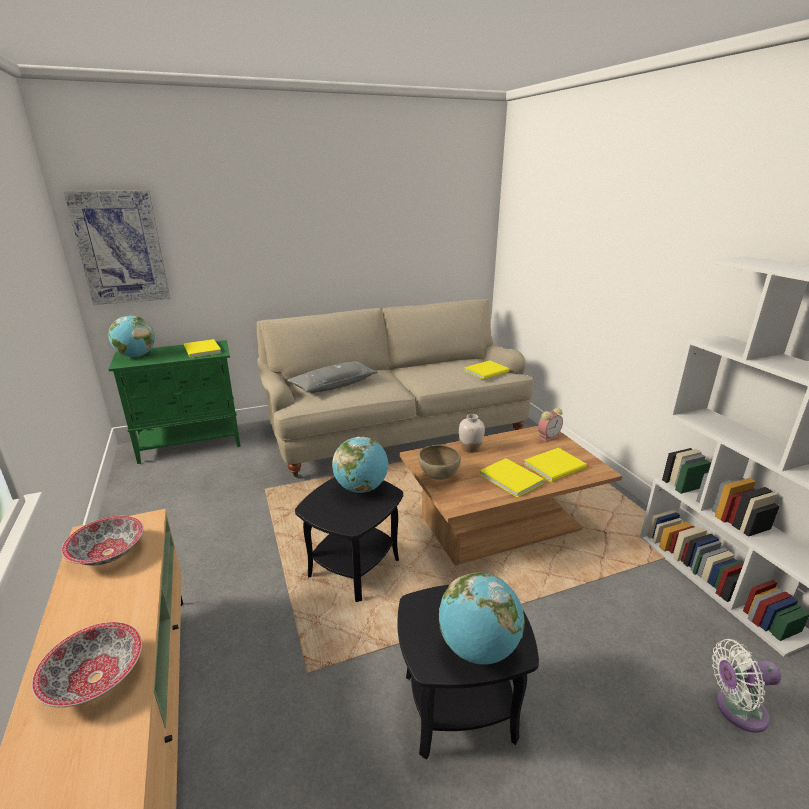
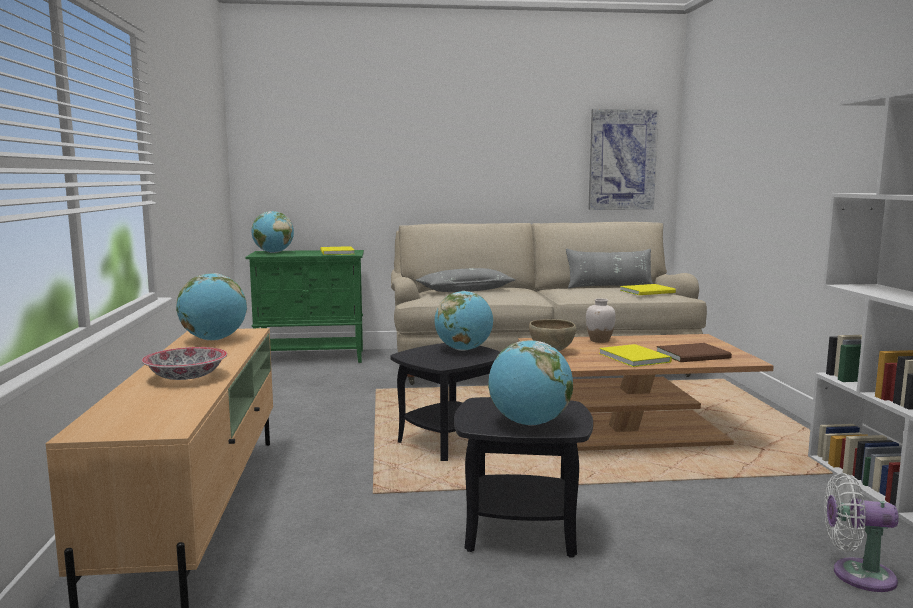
camera: 15 degrees right, 15 degrees down
(108, 553) = (214, 340): bowl -> globe
(121, 248) = (277, 149): picture -> picture (622, 160)
(451, 363) = (609, 287): none -> grey pillow
(548, 437) = (700, 340): alarm clock -> none
(557, 466) = (695, 355): yellow book -> brown book

